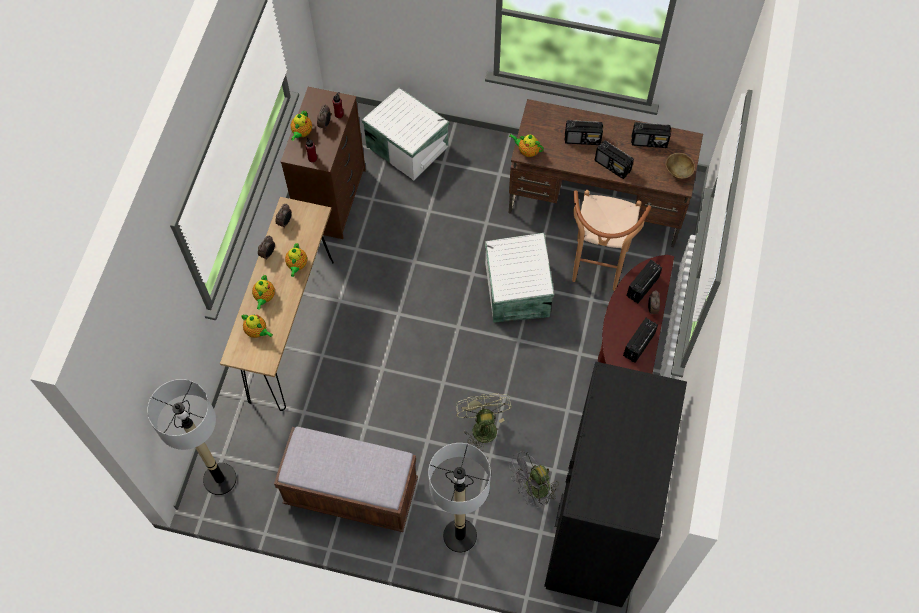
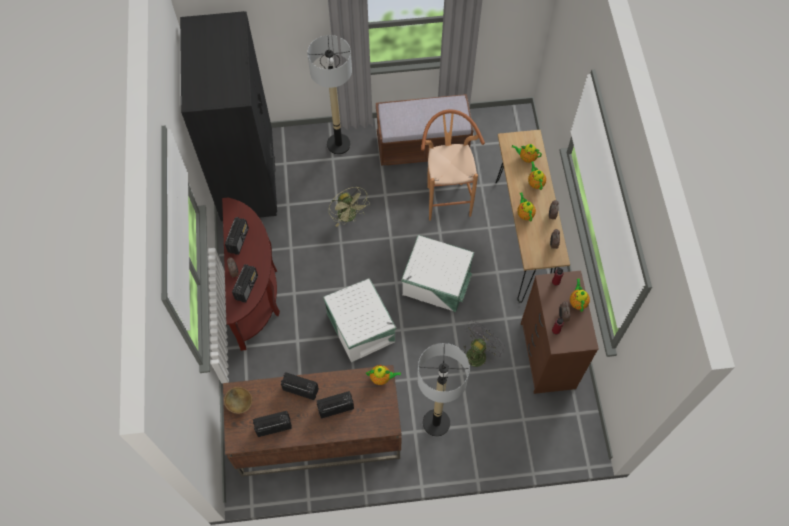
camera: 160 degrees right, 0 degrees up
(220, 479) = (514, 127): floor lamp -> floor lamp (436, 423)
(407, 145) = (509, 431): white storage box -> white storage box (436, 284)
(532, 490) = (298, 186): grey fan -> grey fan (478, 353)
(596, 270) = (300, 367): brown stool -> brown stool (446, 197)

